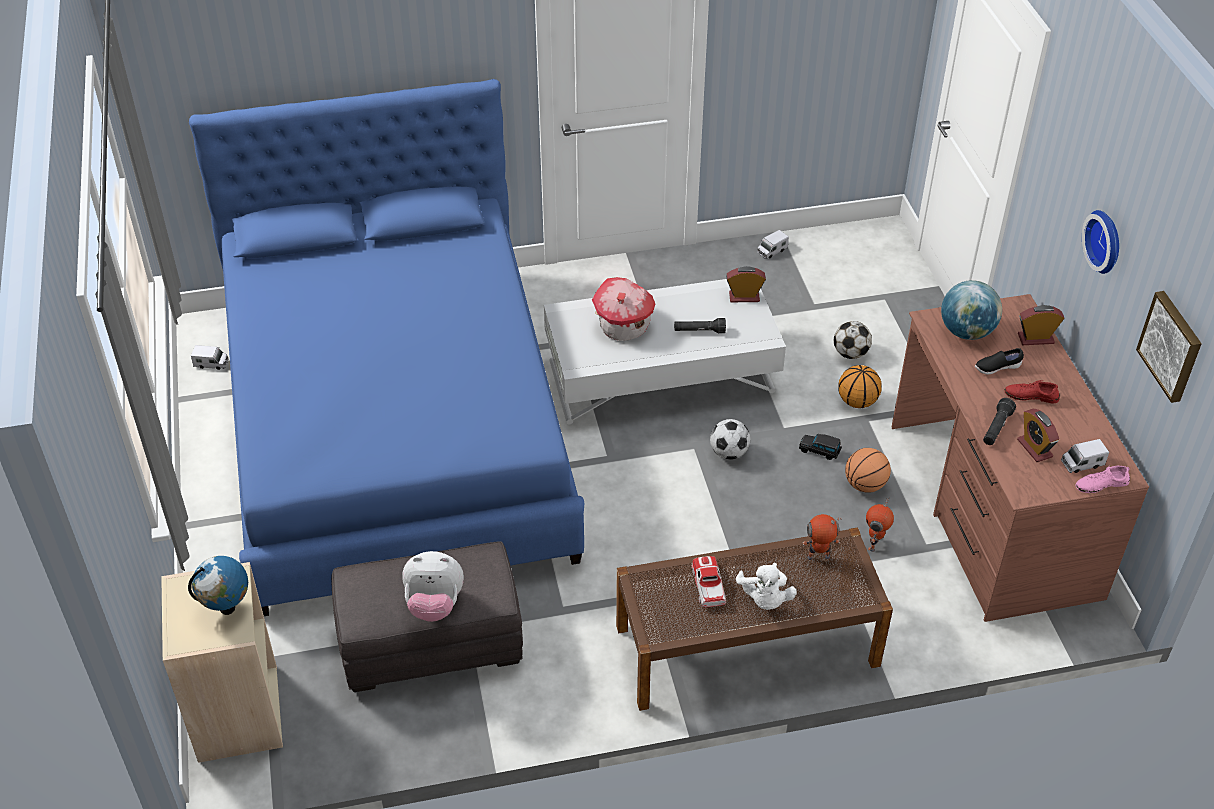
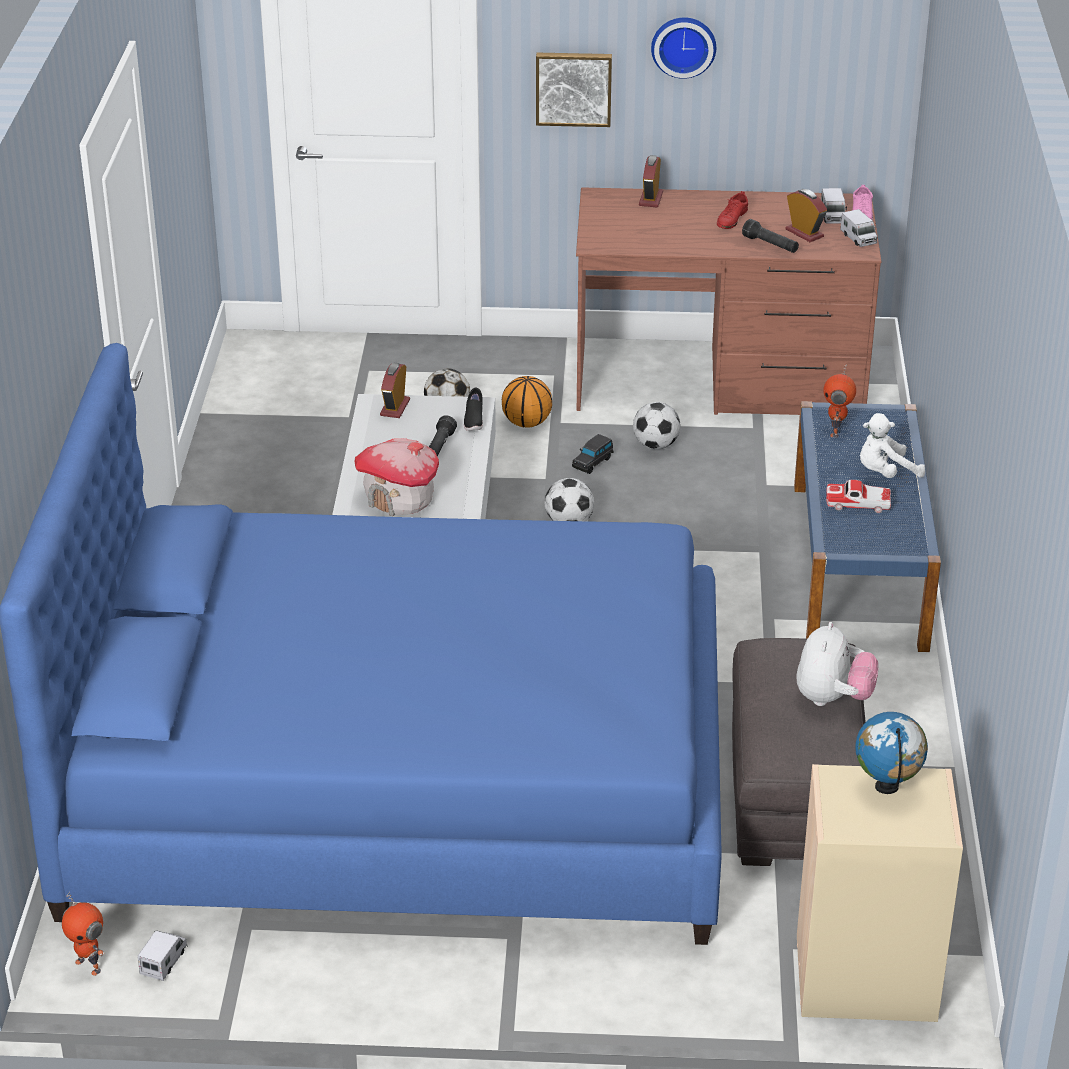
camera: 75 degrees left, 10 degrees down
(747, 647) = (860, 565): brown bench -> blue bench
(764, 599) = (885, 473): white plush toy -> white plush toy turned 150 degrees clockwise
(771, 251) = (233, 426): toy truck -> toy truck (858, 238)
(865, 485) = (655, 445): basketball -> football
(875, 544) = (742, 457): toy robot -> toy robot (89, 965)
(966, 332) = (623, 230): globe -> none
(997, 367) = (684, 227): black shoe -> black shoe (473, 421)
(1034, 448) = (804, 233): alarm clock -> alarm clock turned 120 degrees counterclockwise
(1172, 346) = (834, 57): picture -> picture (573, 88)

